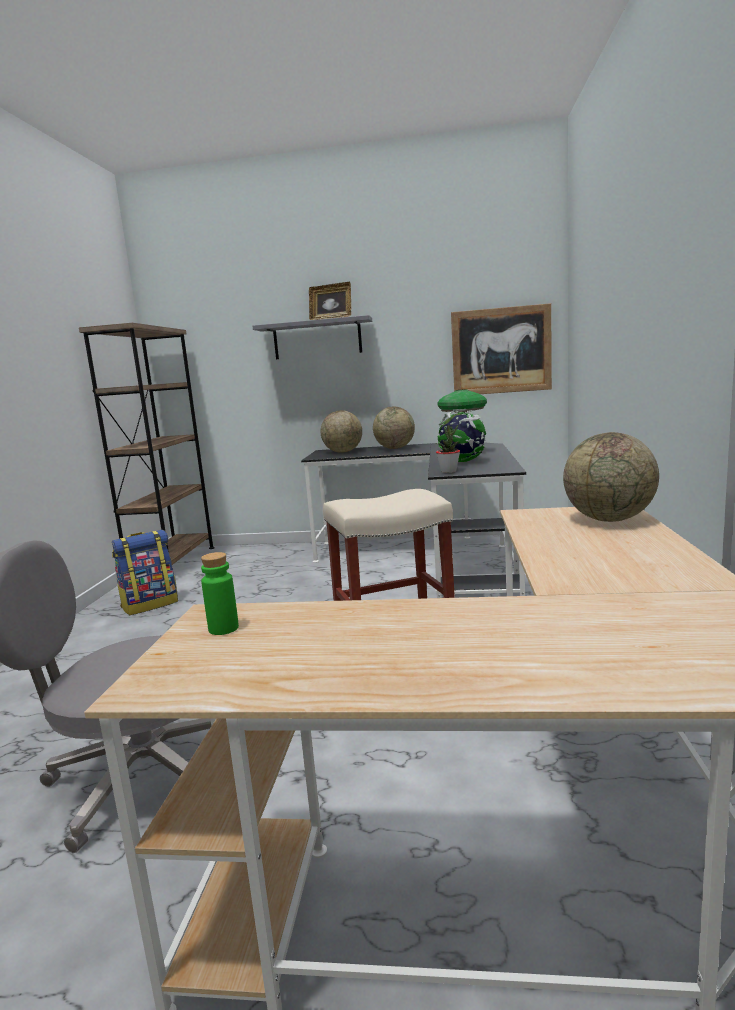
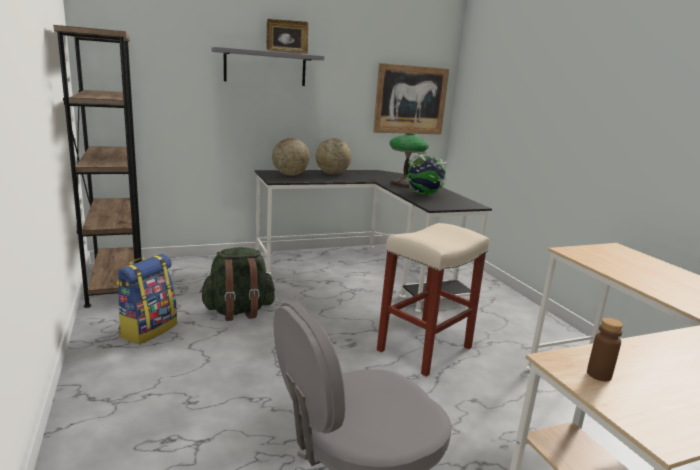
camera: 30 degrees left, 5 degrees up
(223, 628) = (599, 375): green bottle -> brown bottle
(244, 594) = (238, 311): none -> green backpack
(449, 471) = (434, 205): potted plant -> none
(609, 519) = (629, 257): globe -> none

